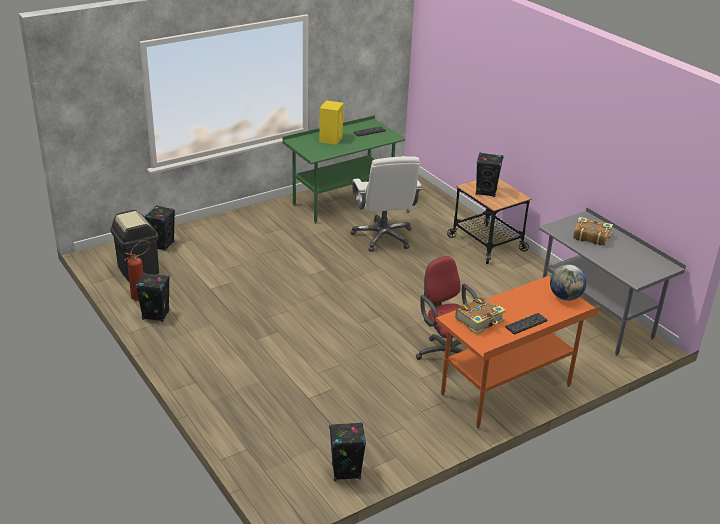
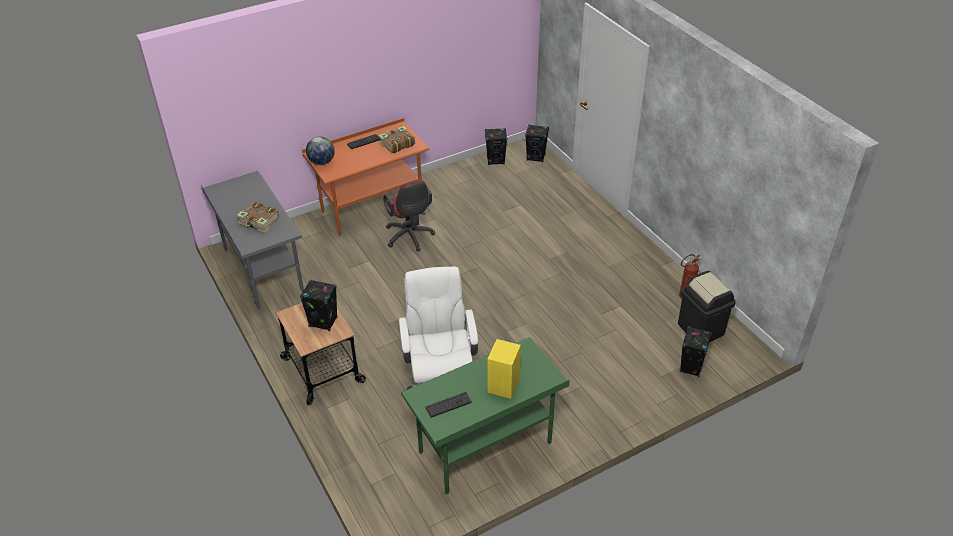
camera: 175 degrees left, 10 degrees up
(155, 315) = (661, 275): black speaker -> black speaker (536, 157)

